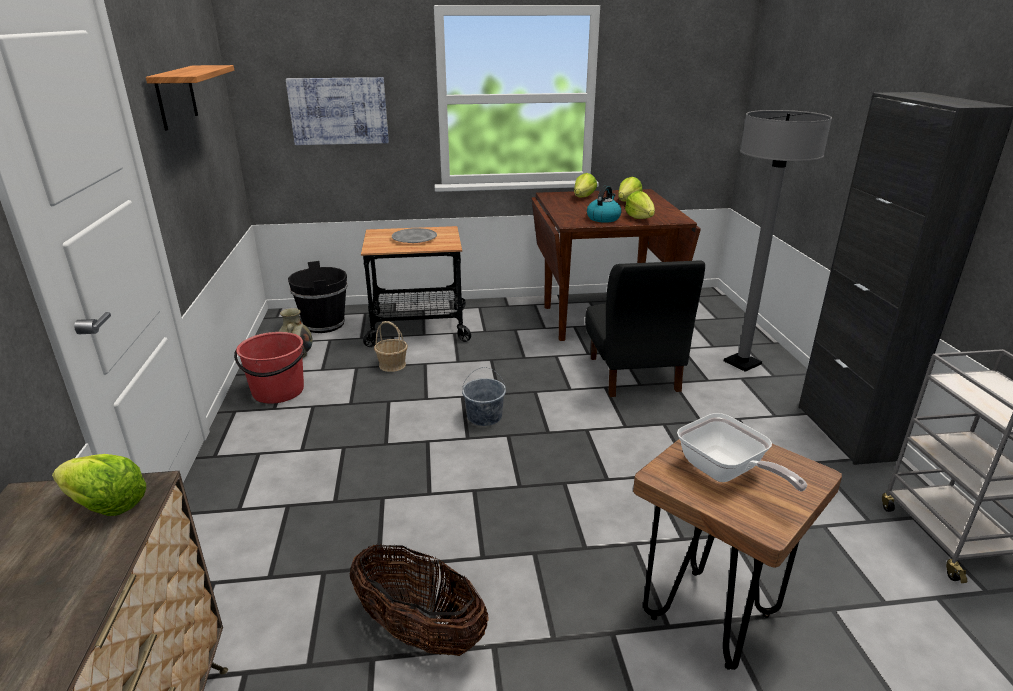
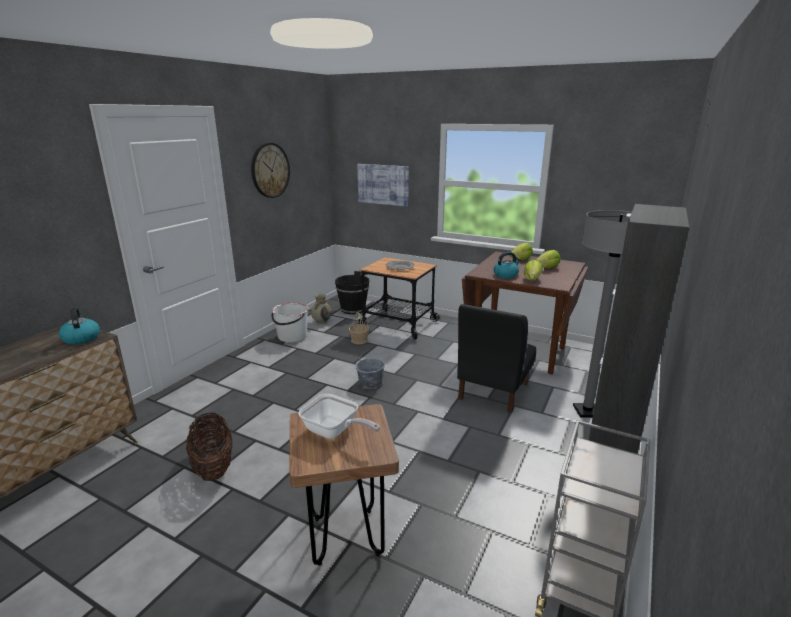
camera: 35 degrees right, 5 degrees down
(105, 506) = (81, 338): lettuce -> kettle
(176, 96) = (270, 170): shelf -> wall clock
(278, 391) = (292, 336): red bucket -> white bucket
(725, 473) = (334, 432): frying pan -> frying pan turned 60 degrees counterclockwise

